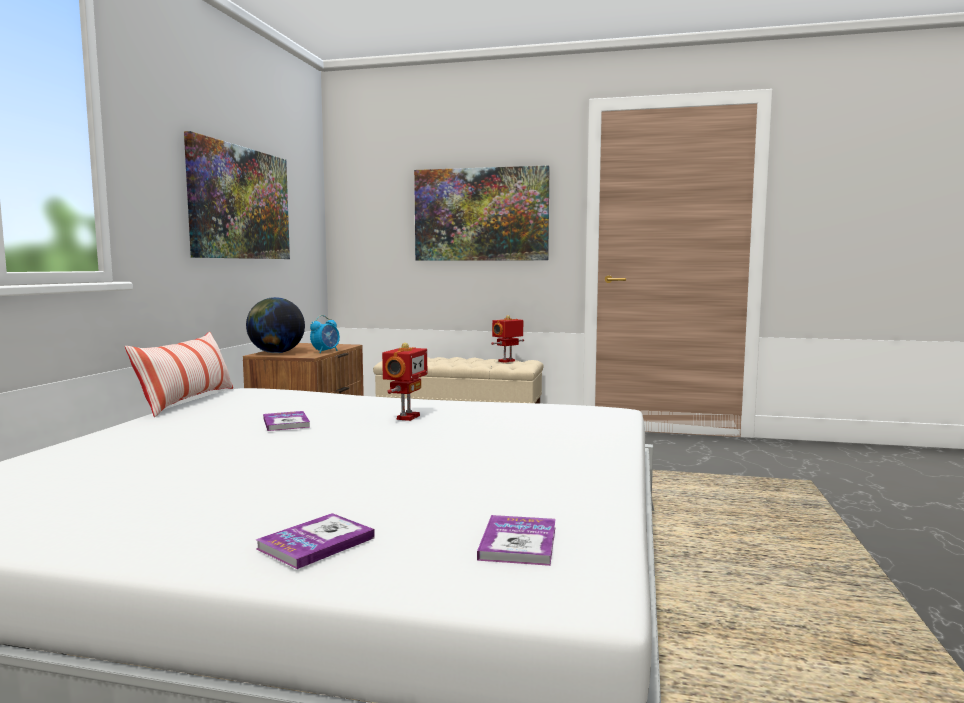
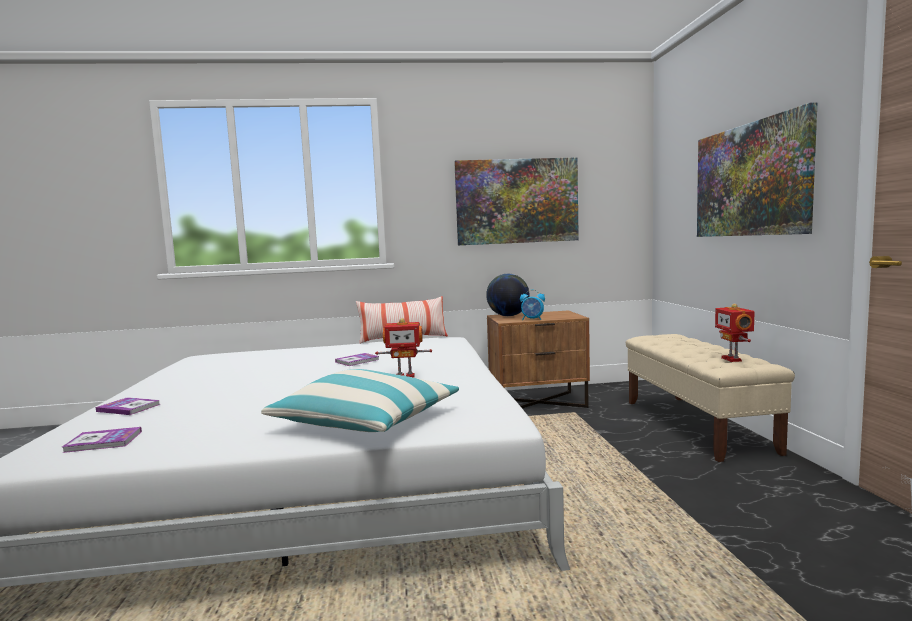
camera: 70 degrees right, 0 degrees up
(507, 361) = (732, 359): toy robot -> toy robot turned 120 degrees counterclockwise
(568, 436) = (367, 422): none -> pillow

